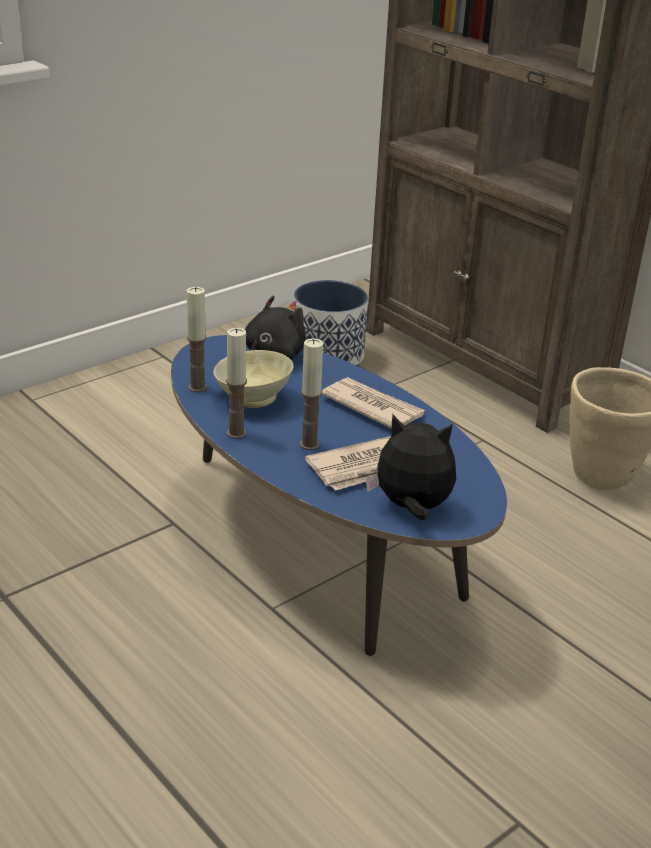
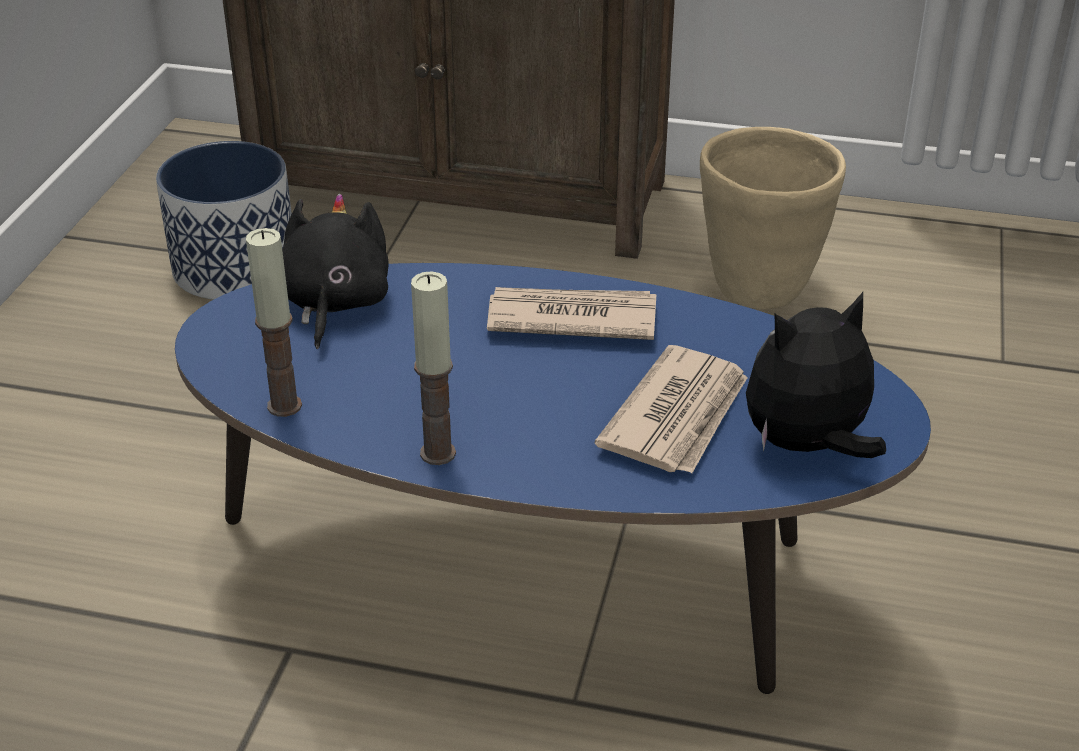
camera: 35 degrees left, 5 degrees up
(252, 398) = (390, 384): beige bowl -> none
(309, 444) = (561, 419): candle -> none

